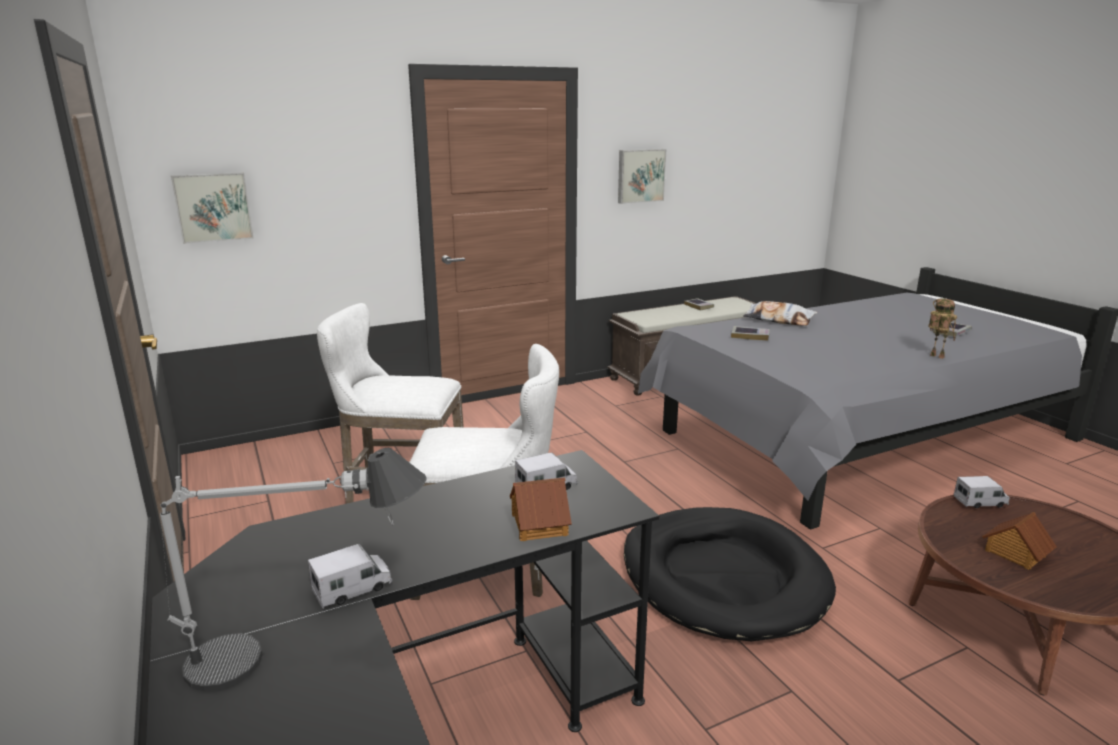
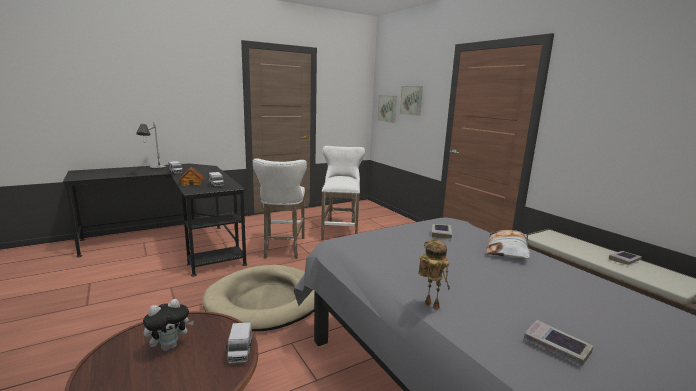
camera: 85 degrees right, 5 degrees down
(640, 175) = (599, 121): picture -> picture (412, 100)
(722, 577) = (266, 301): black dog bed -> beige dog bed
(935, 356) = (429, 306): toy robot -> toy robot turned 90 degrees counterclockwise
(1014, 553) = (170, 346): toy house -> plush toy

